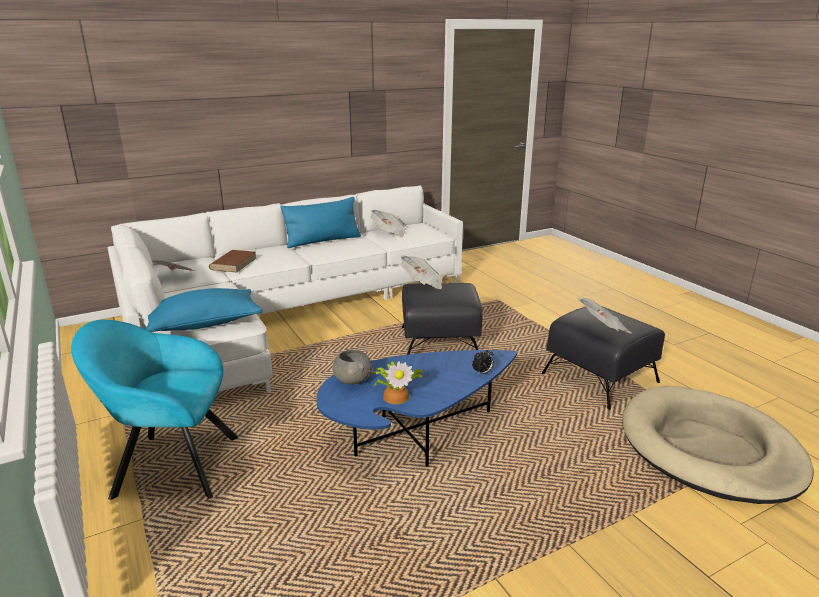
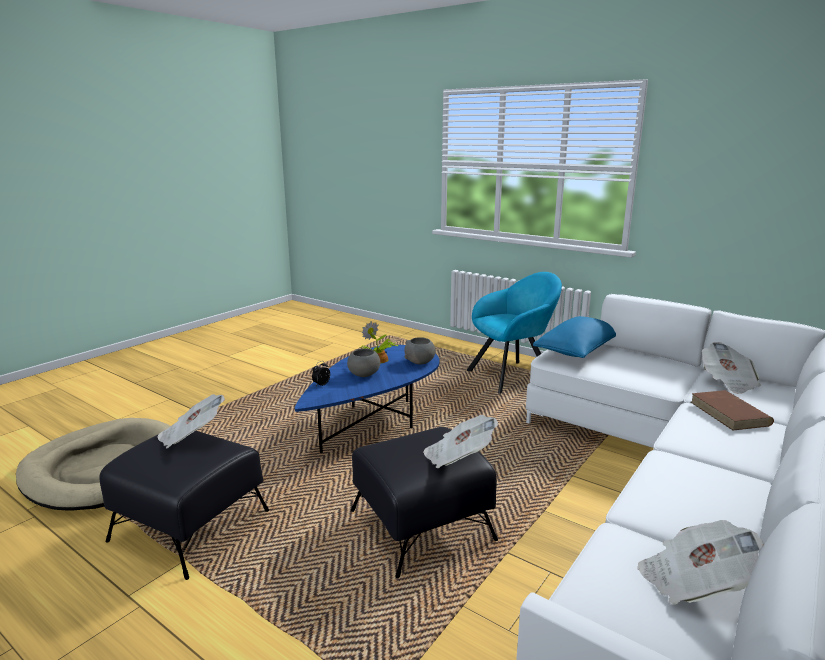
camera: 155 degrees right, 5 degrees down
(323, 241) = (748, 503): blue pillow -> none
(429, 376) = (364, 374): none -> grey bowl

